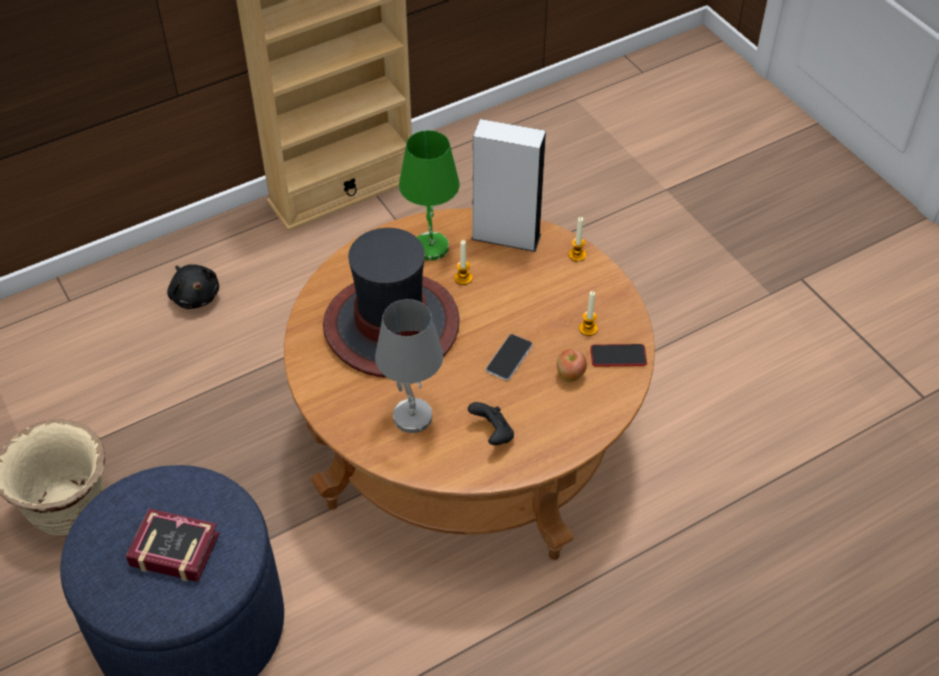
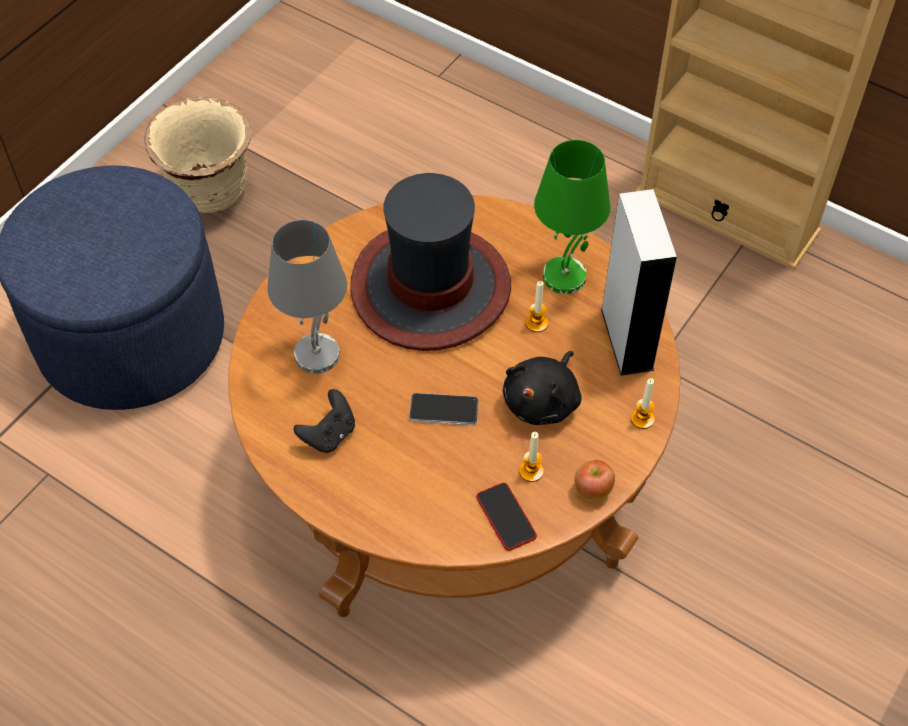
camera: 65 degrees right, 5 degrees up
(172, 547) = (96, 242): book -> none
(195, 295) = (502, 161): black plush toy -> black plush toy (543, 401)
(570, 375) = (450, 478): apple -> apple (592, 490)

